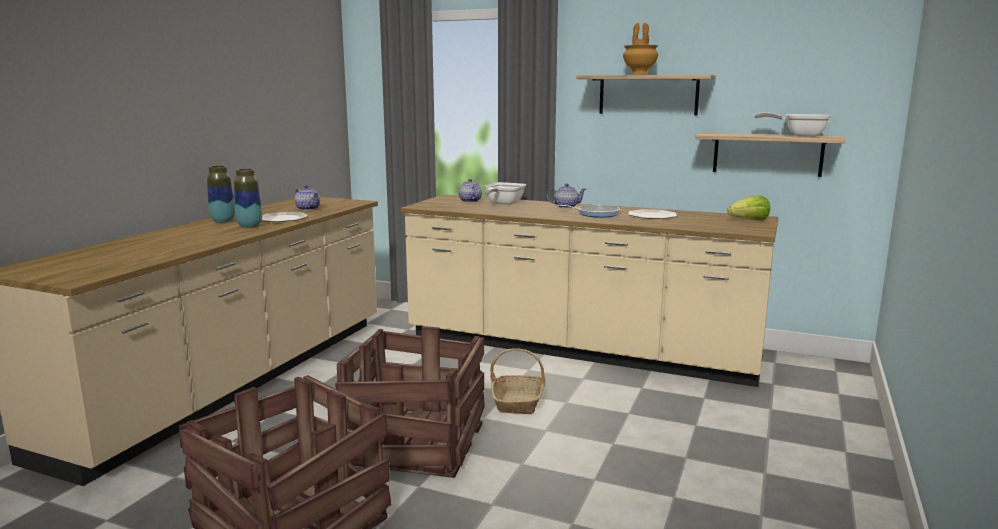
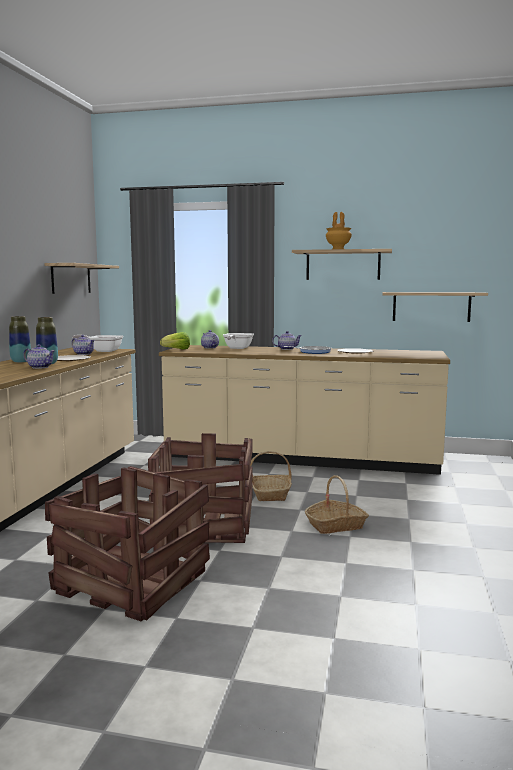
camera: 10 degrees left, 5 degrees down
(235, 232) = (40, 367): none -> teapot
(305, 110) = (71, 278): none -> shelf
(583, 460) = (336, 525): none -> basket
(749, 220) = (425, 353): lettuce -> lettuce (177, 349)
(799, 135) = (454, 292): frying pan -> frying pan (103, 351)

